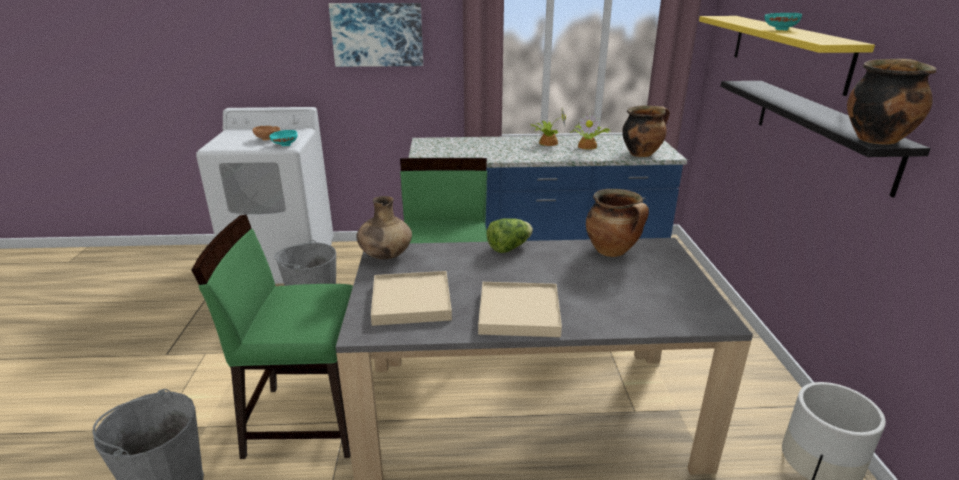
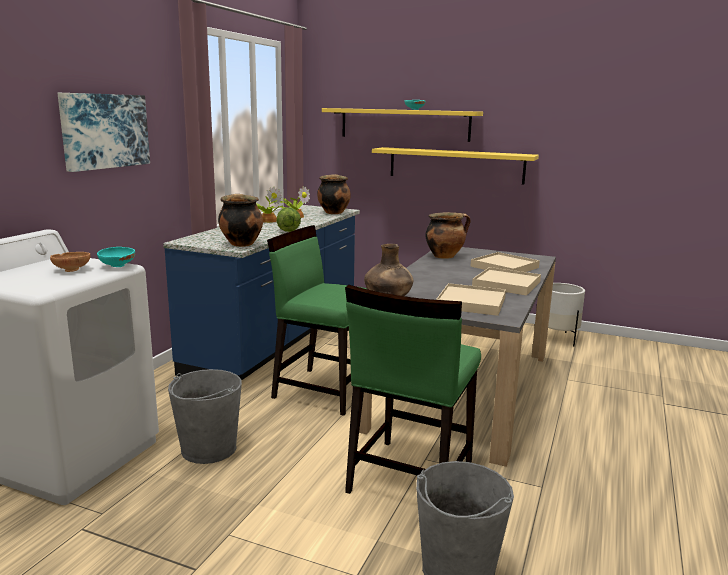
camera: 65 degrees left, 10 degrees down
(509, 248) = (413, 272): lettuce -> lettuce (288, 230)
(612, 299) = (504, 267): none -> beige tray
(821, 131) = (455, 165): black shelf -> yellow shelf
(876, 139) = (521, 154): cooking pot -> cooking pot (241, 244)

